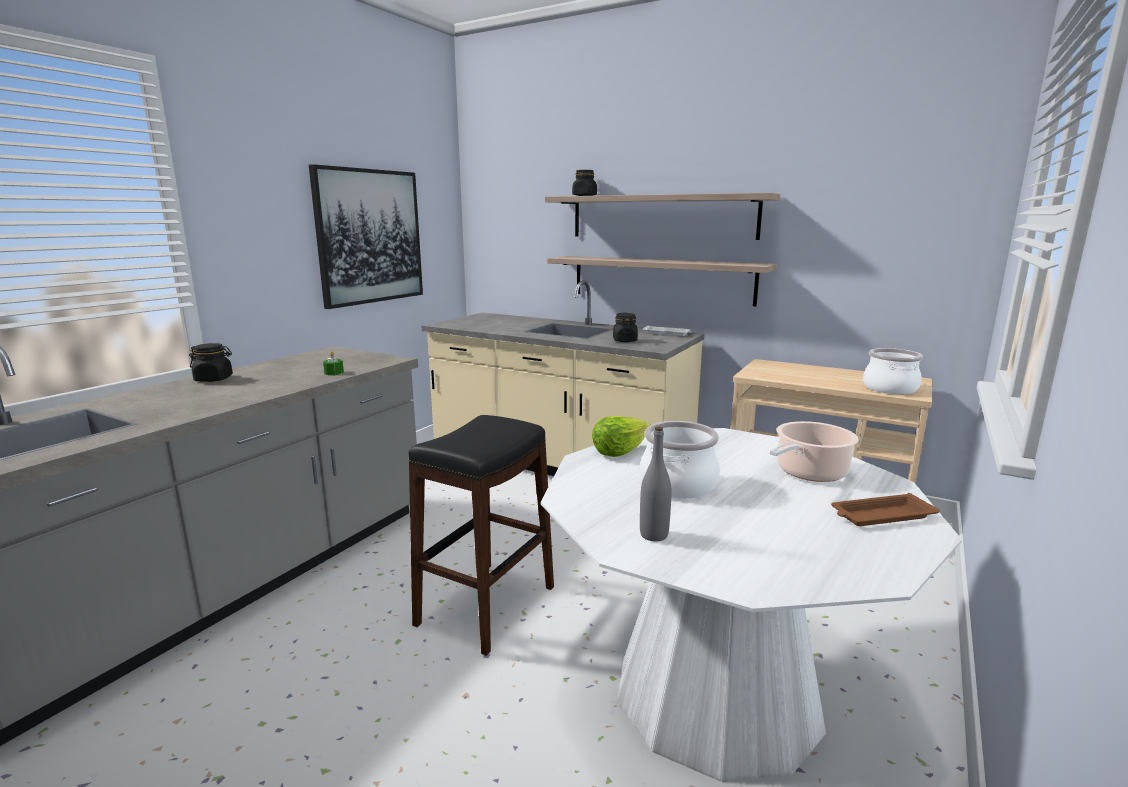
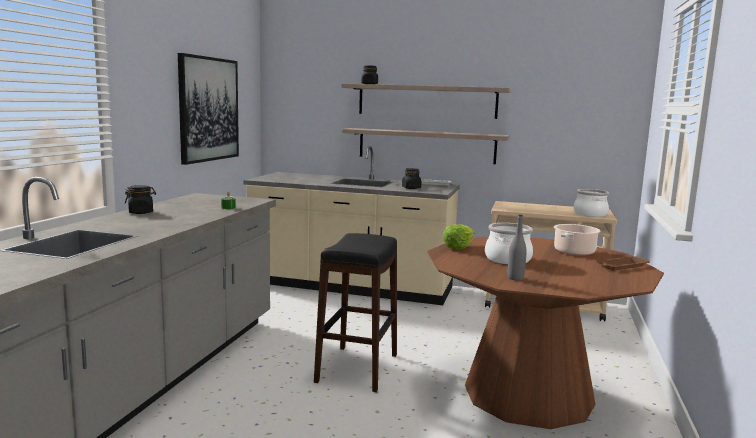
camera: 15 degrees left, 5 degrees down
(717, 693) = (528, 394): white dining table -> brown dining table

